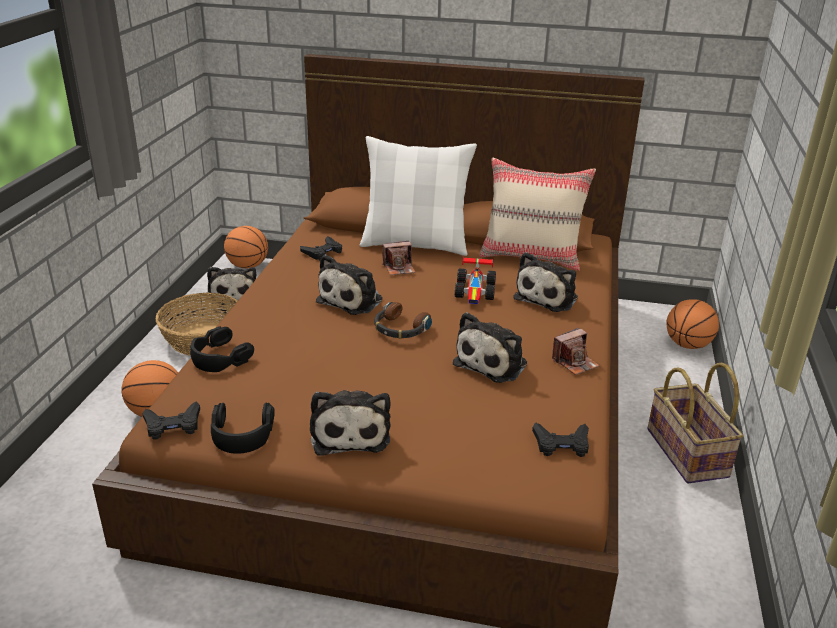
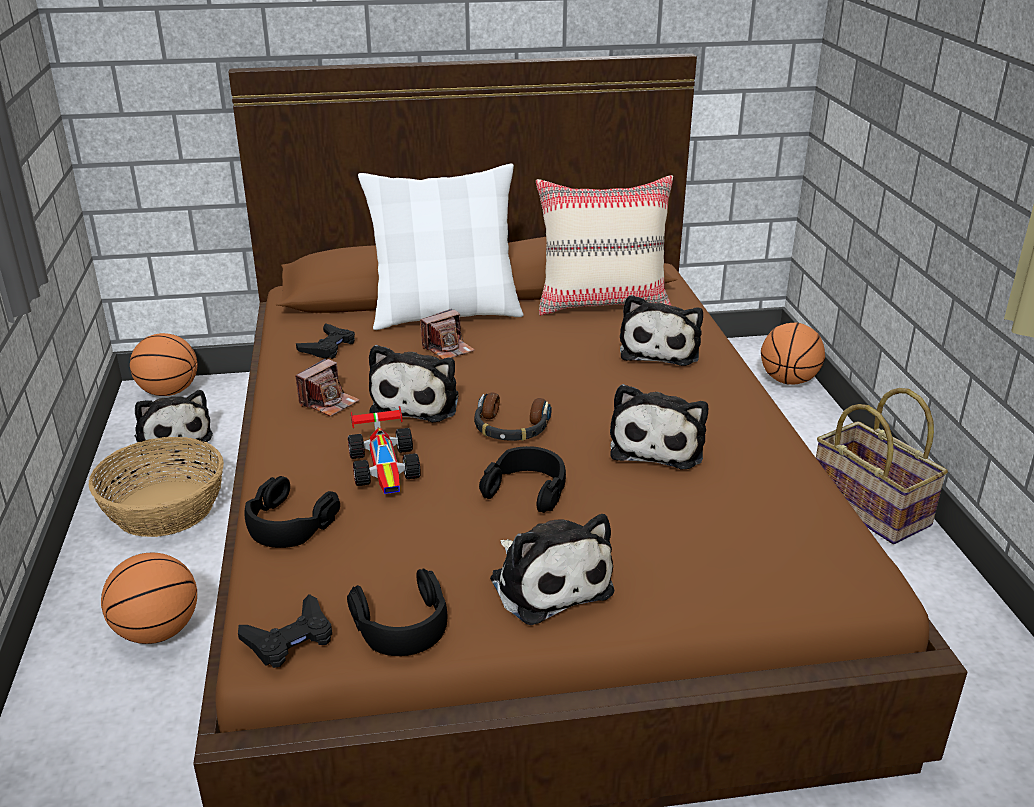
camera: 20 degrees left, 0 degrees up
(380, 371) = (527, 489): none -> black headphones
(476, 290) = (568, 359): toy car -> toy car (386, 466)
(561, 444) = (815, 528): black game controller -> none
(575, 362) = (753, 423): camera -> camera (329, 402)

